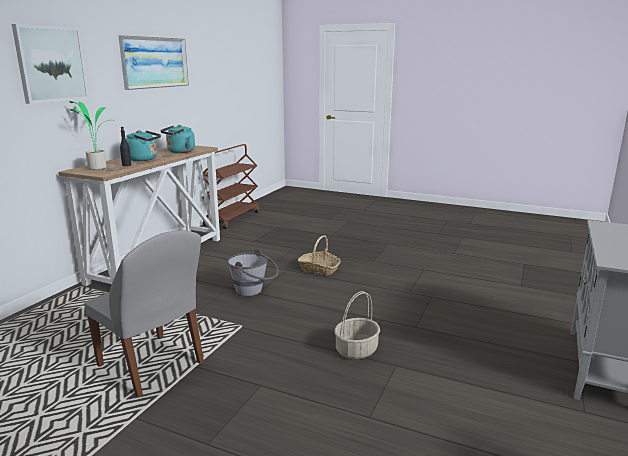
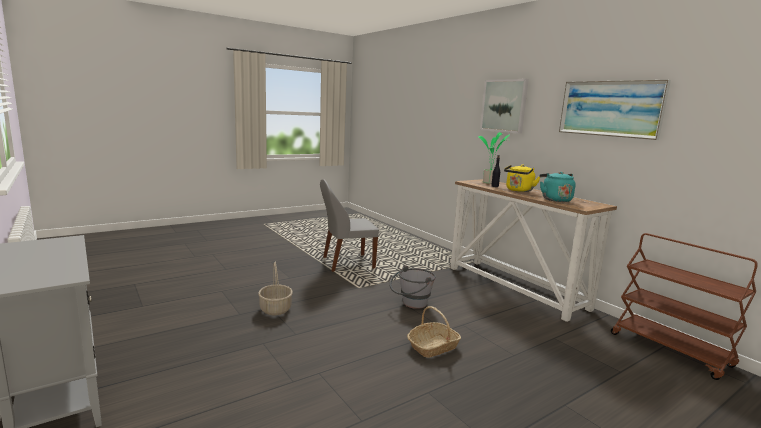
camera: 120 degrees right, 5 degrees down
(144, 159) = (518, 190): turquoise kettle -> yellow kettle

